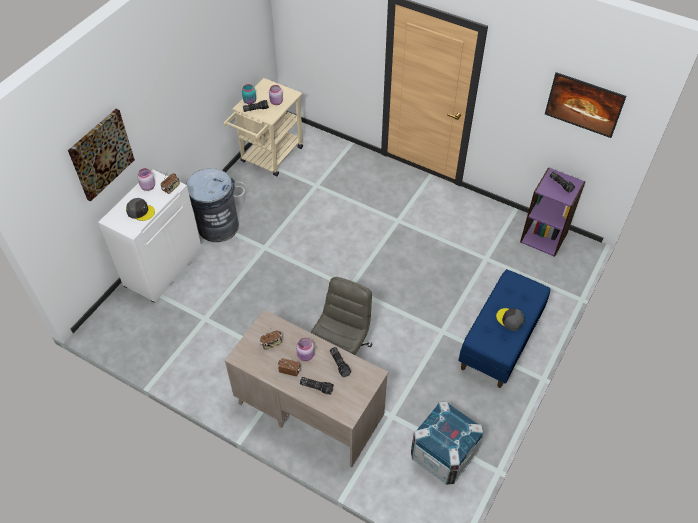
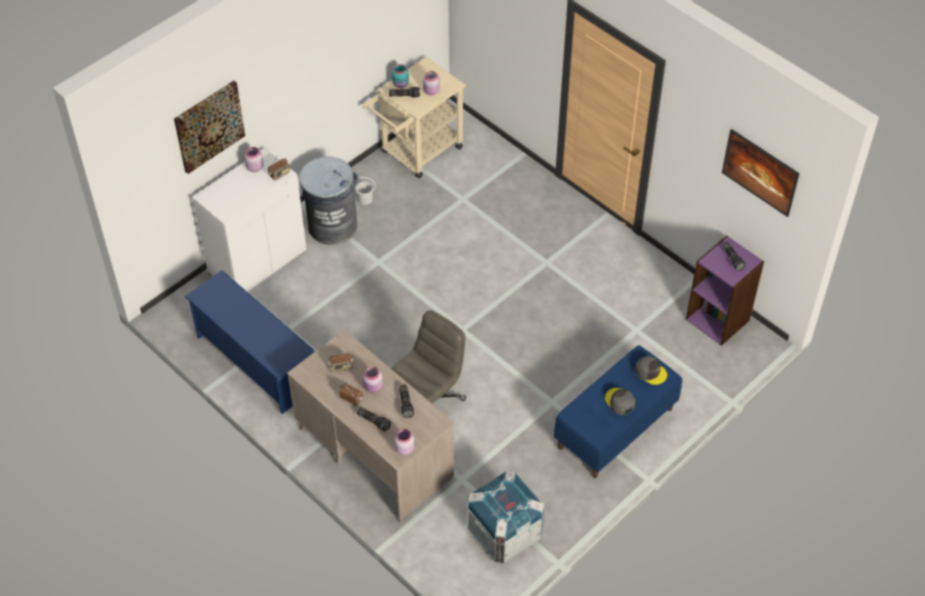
camera: 15 degrees right, 0 degrees up
(140, 211) = (239, 194): grey cap -> grey cap (650, 372)
(185, 353) = (256, 361): none -> blue shoe rack
(352, 406) = (404, 448): none -> pink jar

